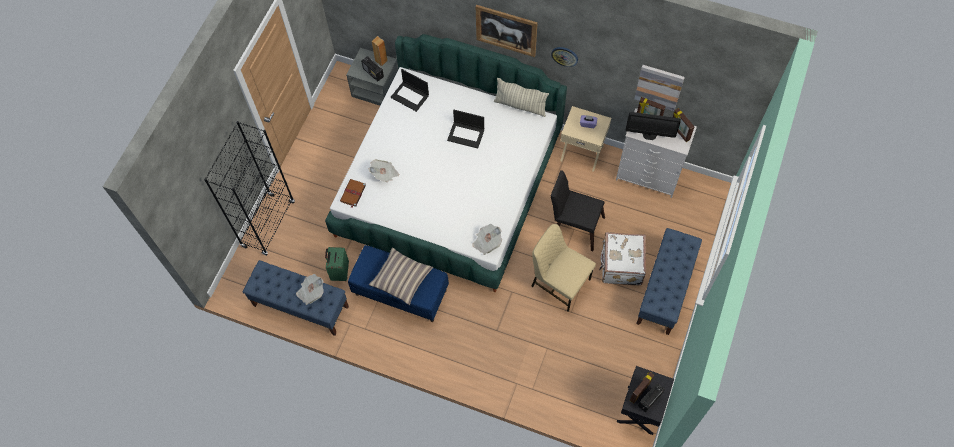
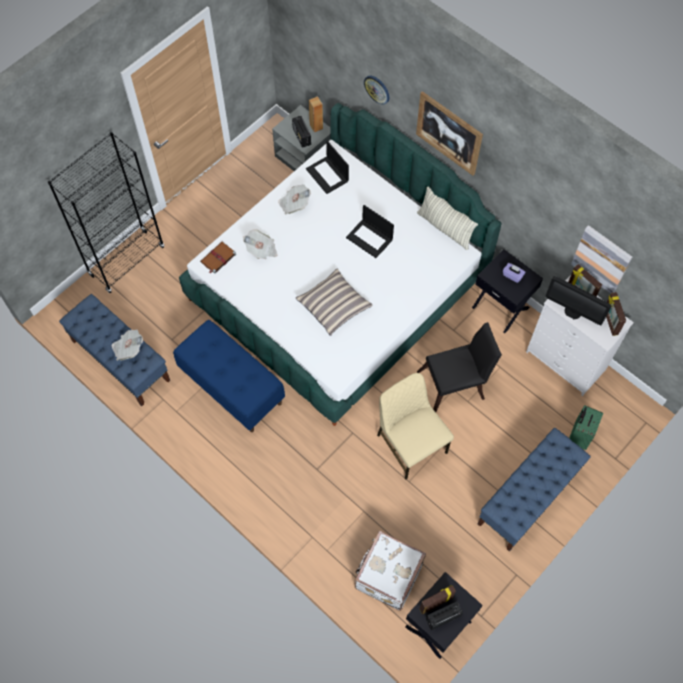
camera: 20 degrees right, 0 degrees up
(339, 272) = (177, 339): green suitcase -> green suitcase (578, 436)
(401, 279) = (230, 371): pillow -> pillow (334, 305)
(487, 242) = (338, 366): newspaper -> newspaper (294, 204)
(564, 56) = (505, 185): wall clock -> wall clock (377, 89)
(573, 225) = (455, 384): black chair -> black chair turned 120 degrees clockwise
(582, 152) = (501, 307): beige nightstand -> black nightstand
(620, 265) = (488, 451): white suitcase -> white suitcase (387, 575)

